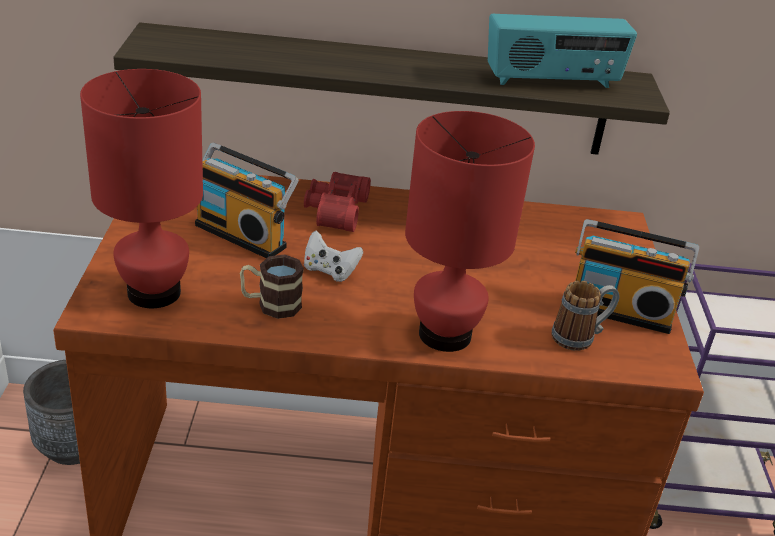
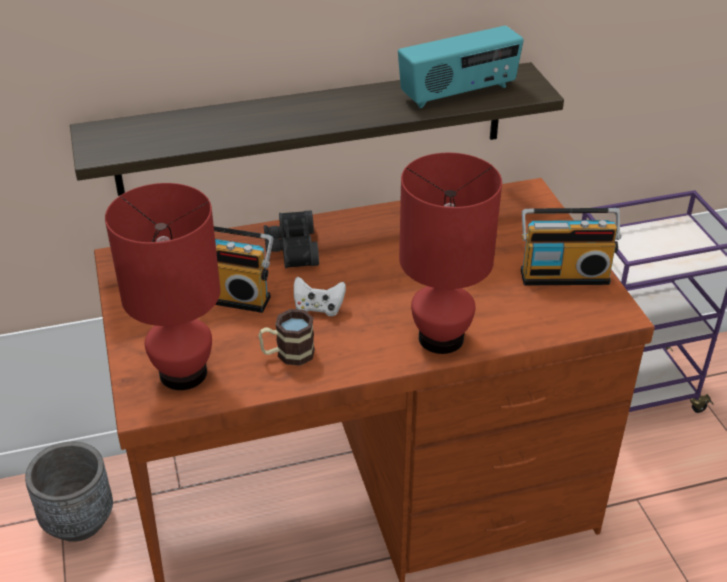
camera: 15 degrees left, 5 degrees up
(334, 210) = (290, 248): red binoculars -> black binoculars
(580, 337) = (545, 308): mug -> none

